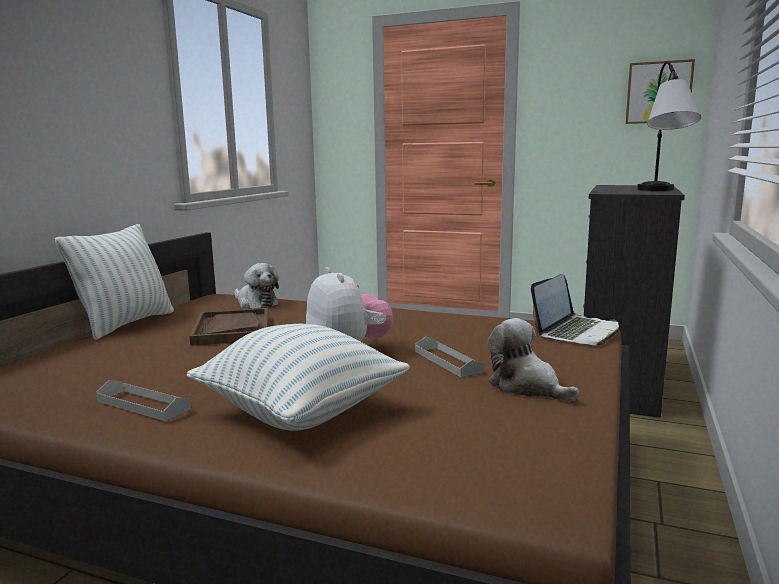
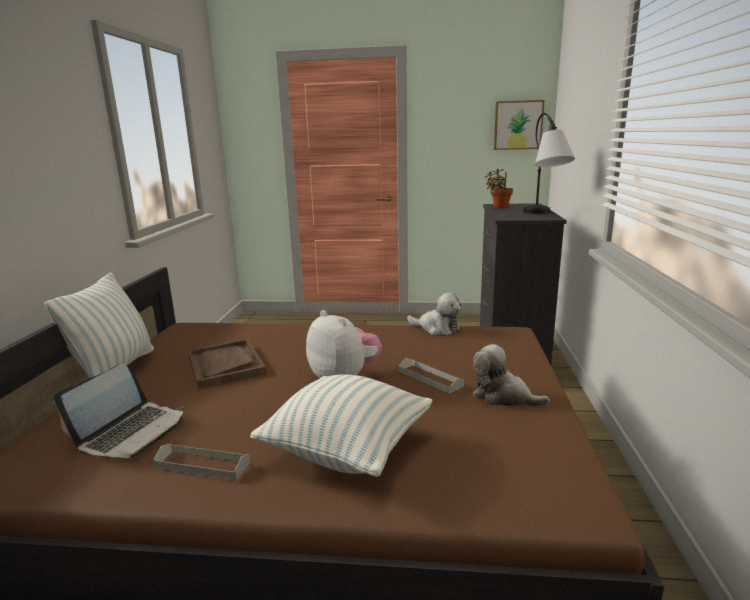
camera: 15 degrees left, 5 degrees up
(256, 303) = (225, 331): plush toy -> plush toy (437, 328)
(576, 332) = (506, 336): laptop -> laptop (131, 432)
(611, 186) = (499, 207): none -> potted plant

